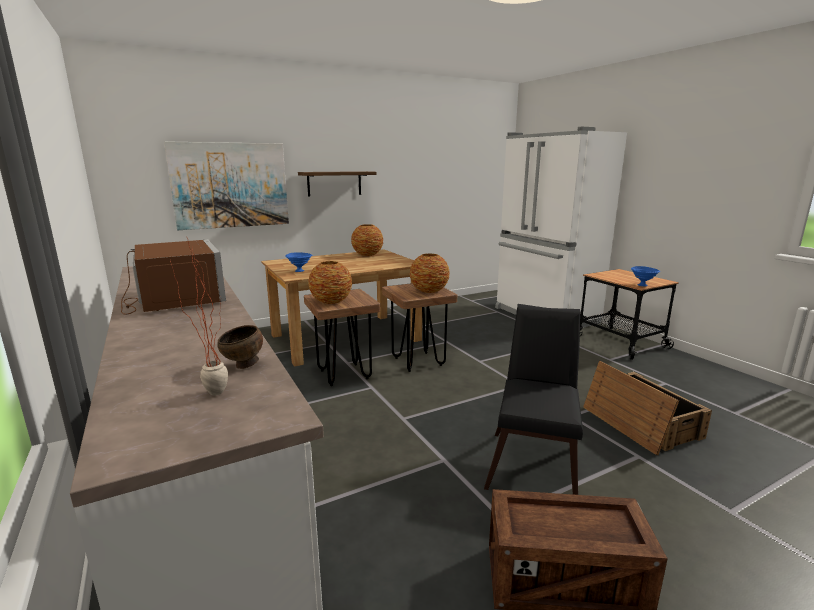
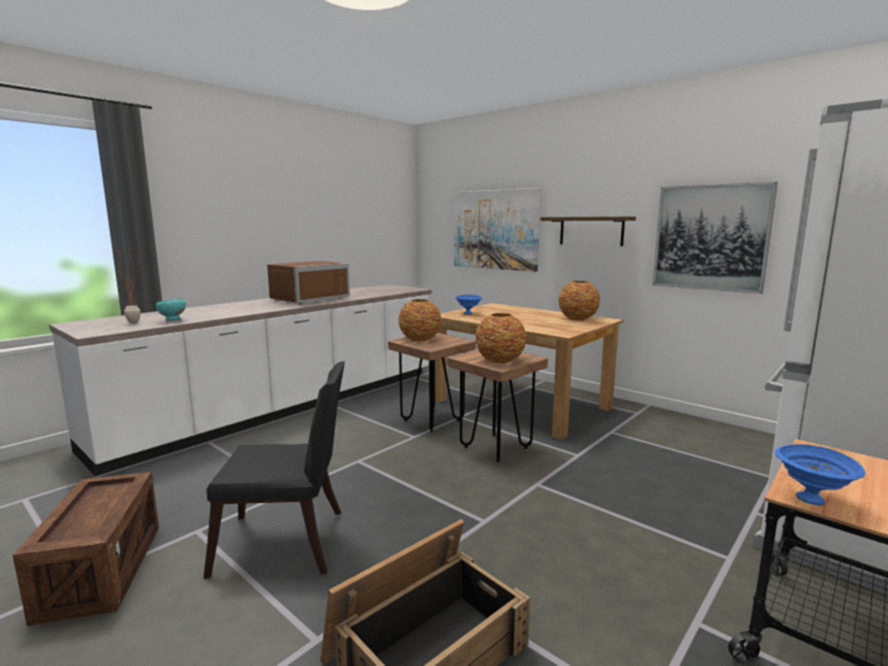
camera: 70 degrees right, 5 degrees down
(244, 366) = (172, 321): brown bowl -> turquoise bowl
(414, 185) = (710, 237): none -> picture

